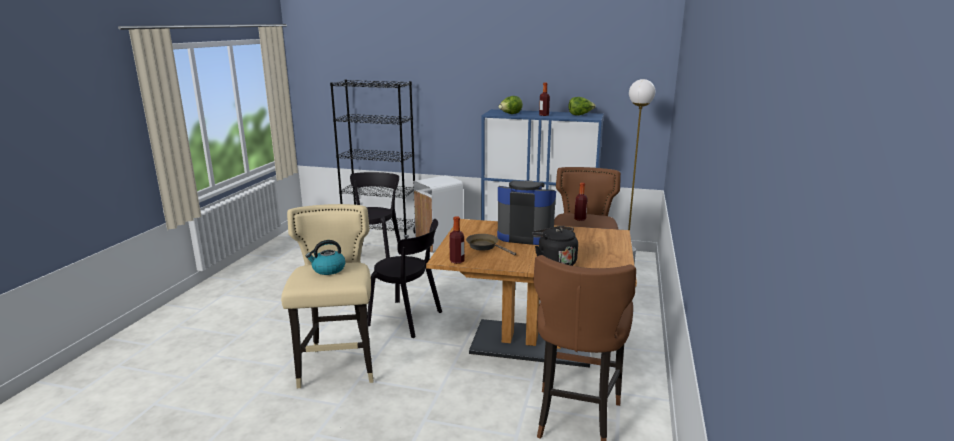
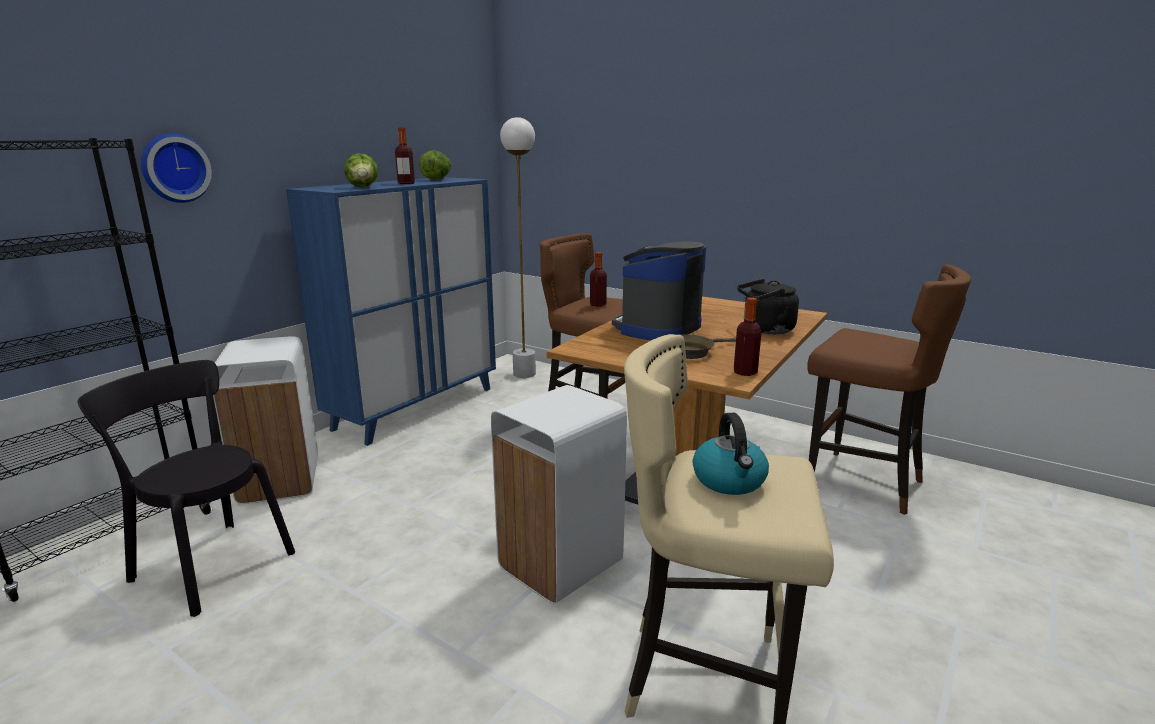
camera: 70 degrees left, 0 degrees up
(408, 319) = (562, 565): black chair -> white trash can
(442, 94) = (174, 168): none -> wall clock

